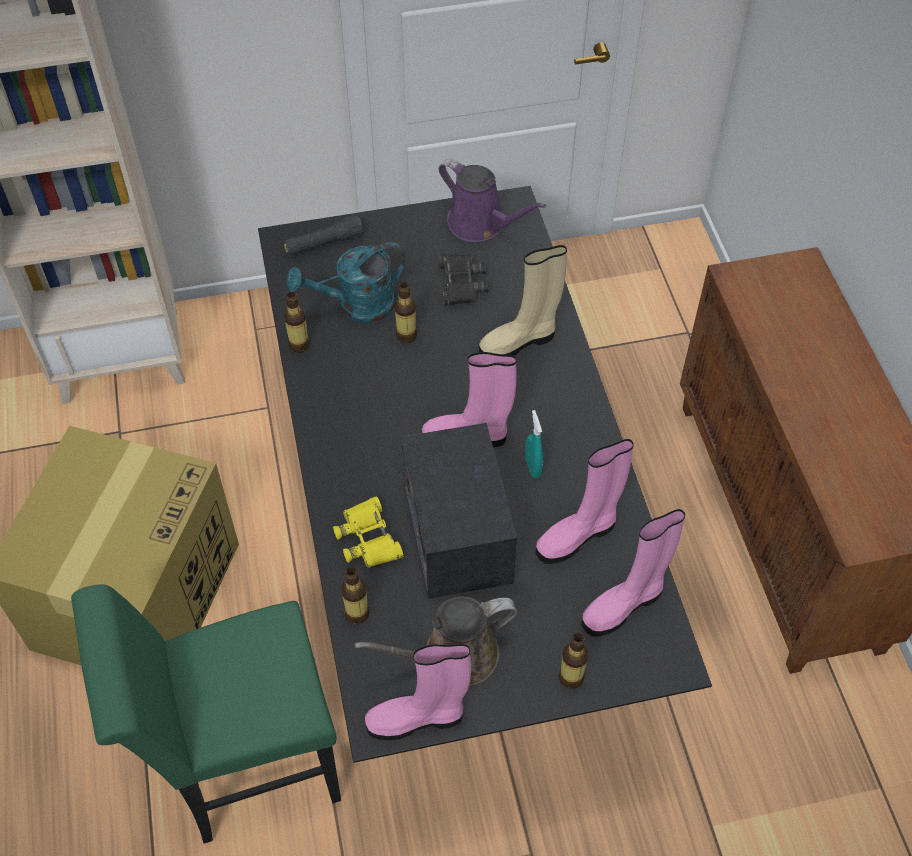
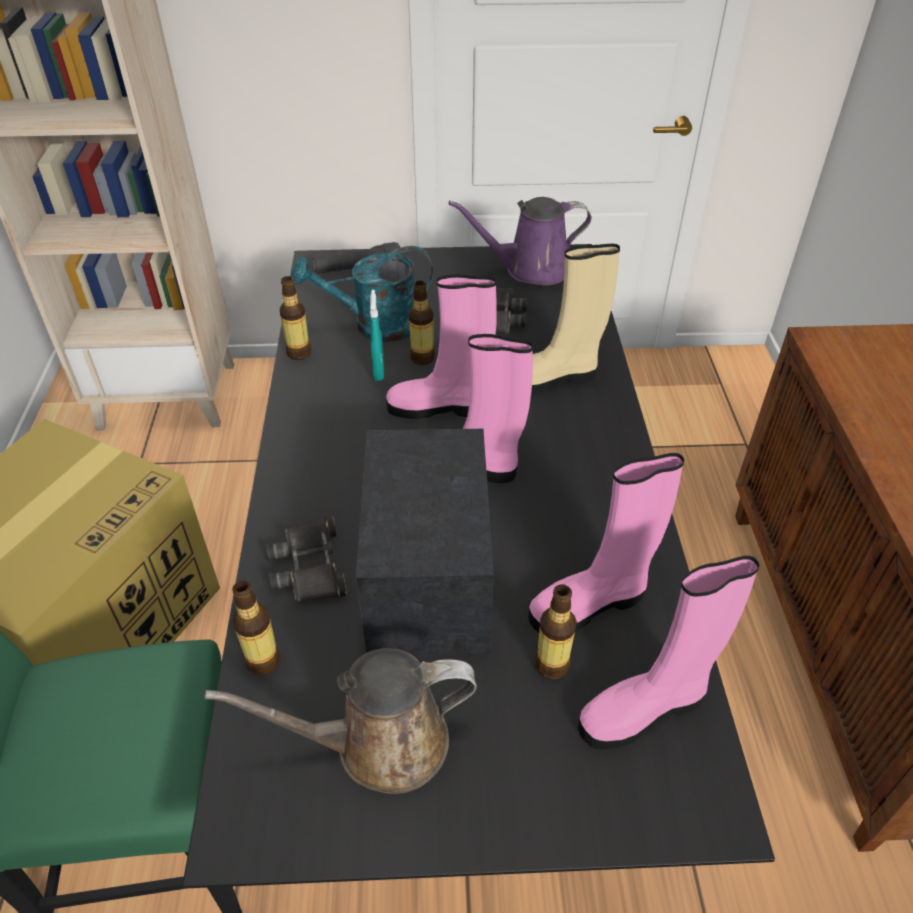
camera: 10 degrees right, 10 degrees down
(368, 538) = (310, 566): yellow binoculars -> black binoculars
(418, 719) = (301, 833): pink boot -> pink boot (439, 407)
(481, 224) = (531, 270): purple watering can -> purple watering can turned 120 degrees clockwise
(533, 467) = (544, 511): turquoise spray bottle -> turquoise spray bottle (378, 371)
(571, 677) = (549, 807): bottle -> bottle (551, 665)

